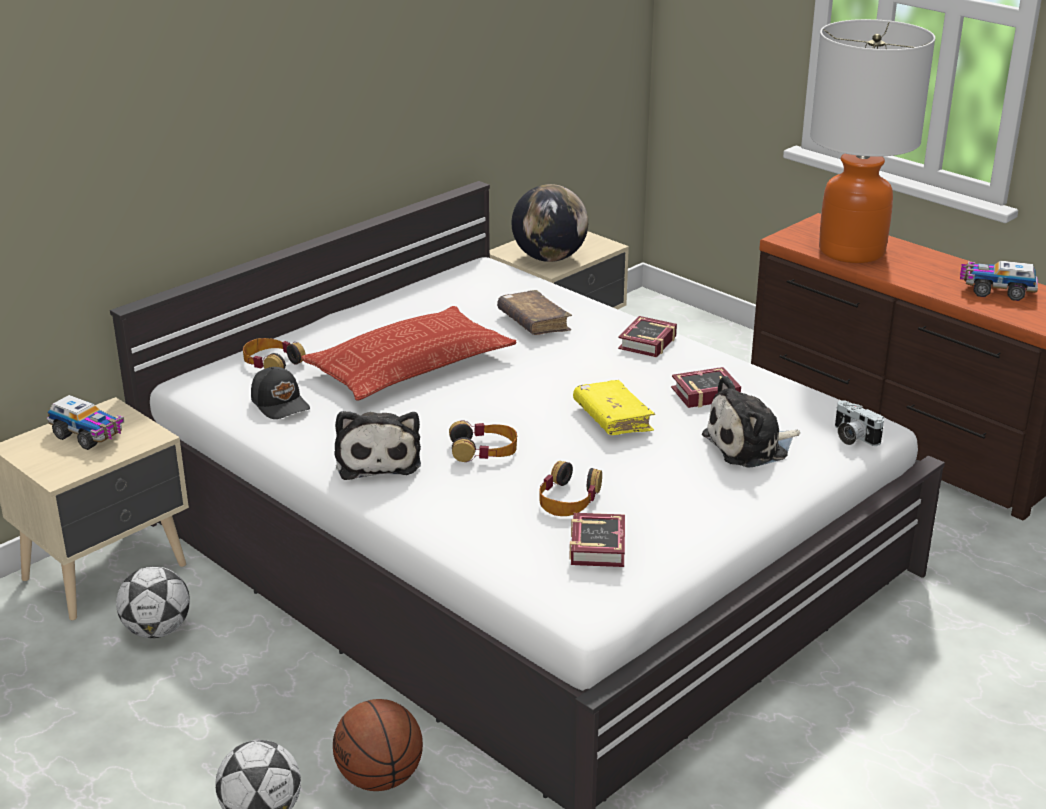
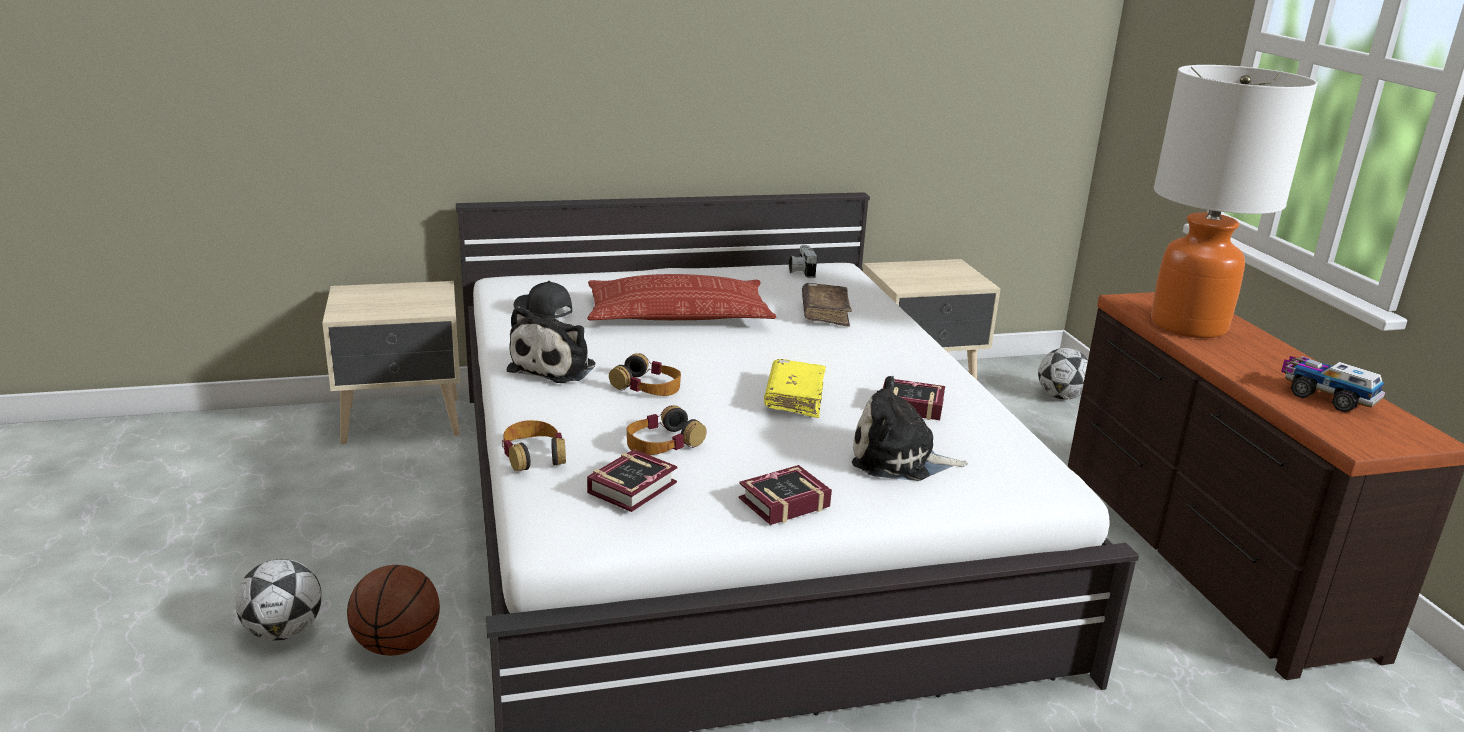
camera: 30 degrees right, 5 degrees down
(89, 435) = (399, 297): toy truck -> none
(157, 630) = (385, 471): football -> football (1060, 396)
(272, 362) = (577, 284): headphones -> headphones (533, 454)
(281, 403) = (542, 311): black cap -> black cap turned 135 degrees clockwise
(549, 258) = (914, 280): globe -> none
(645, 343) = (906, 353): book -> book (780, 502)
(852, 437) = (1020, 486): camera -> camera (801, 271)

